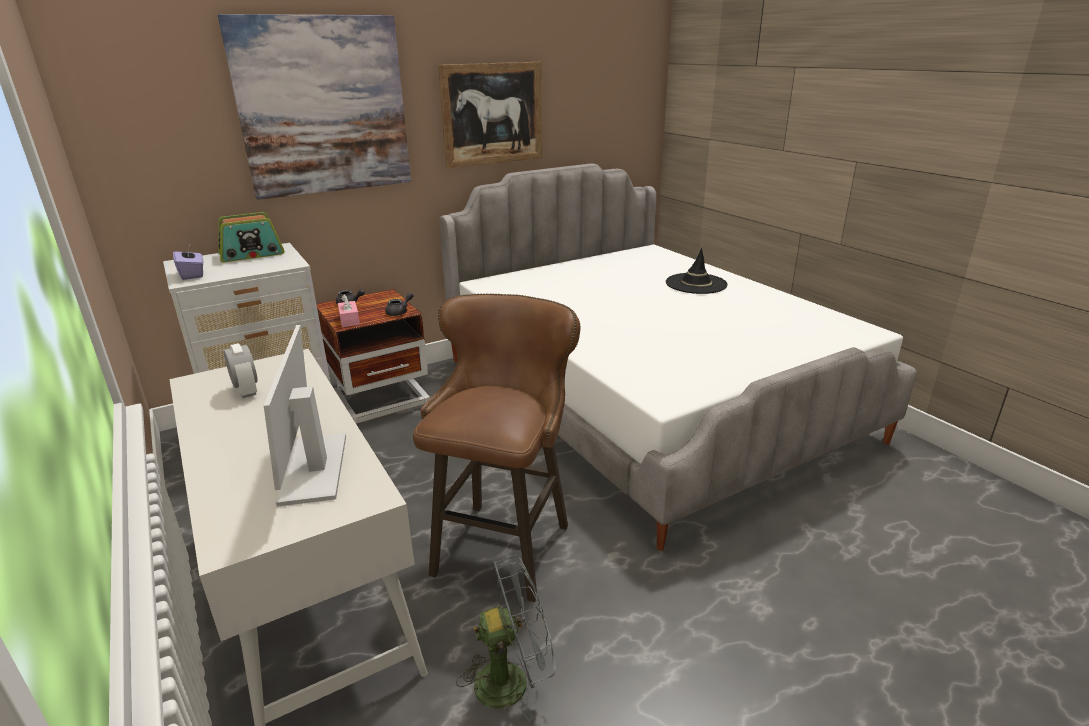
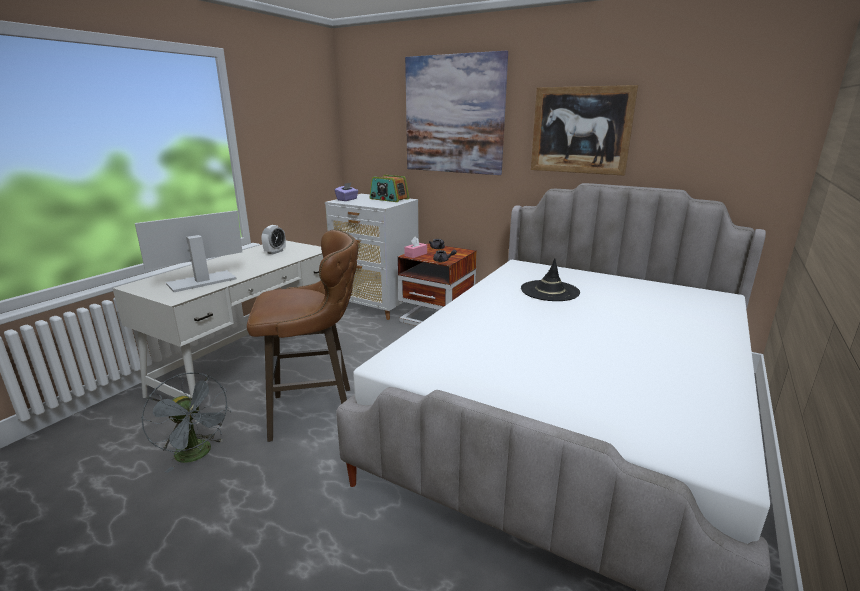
camera: 60 degrees right, 5 degrees down
(696, 284) = (672, 332): black hat -> black hat (549, 291)

